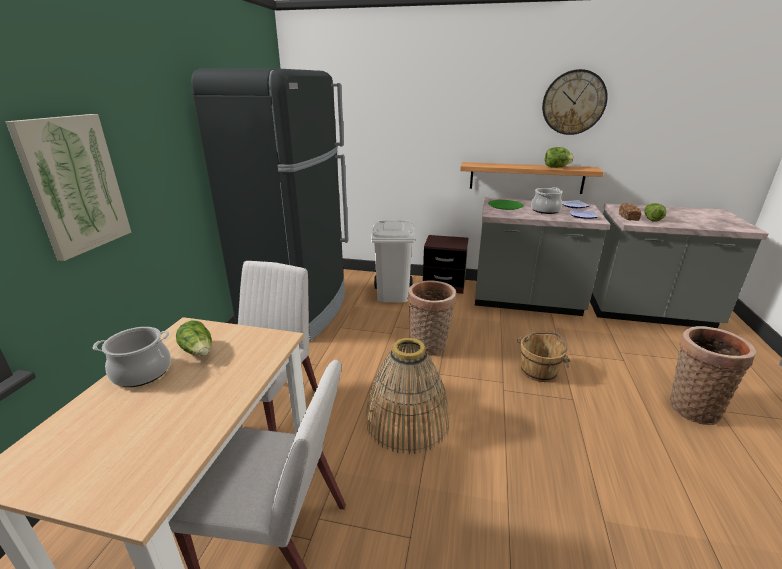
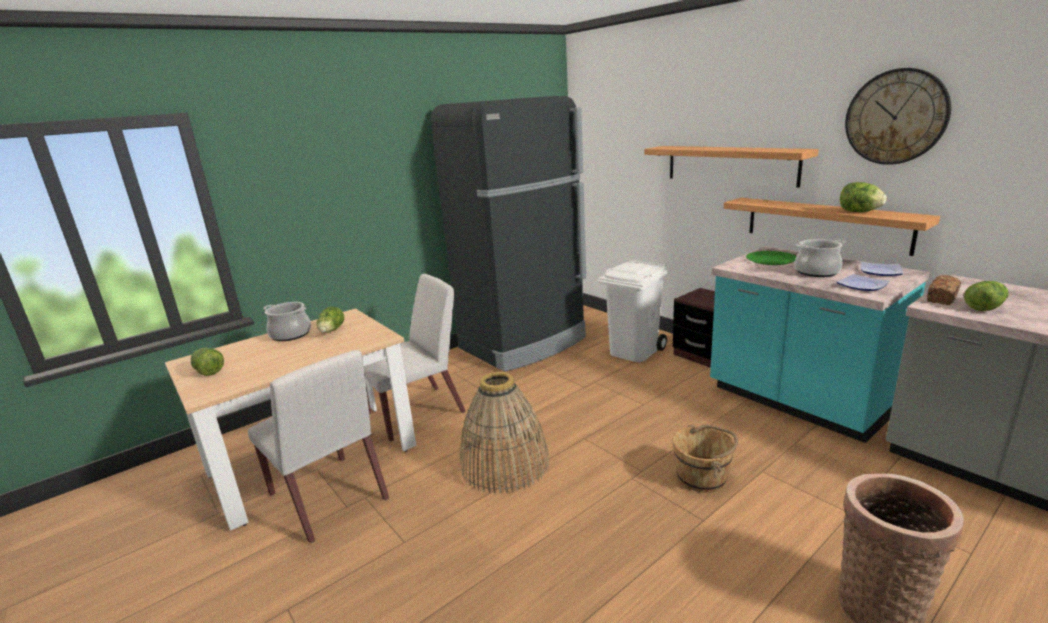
camera: 40 degrees right, 5 degrees down
(74, 185) = (308, 197): picture -> none
(81, 468) = (208, 371): none -> lettuce
(429, 347) = (606, 412): basket -> none
(453, 137) = (730, 165): none -> shelf
(526, 301) = (798, 401): grey counter -> turquoise counter

